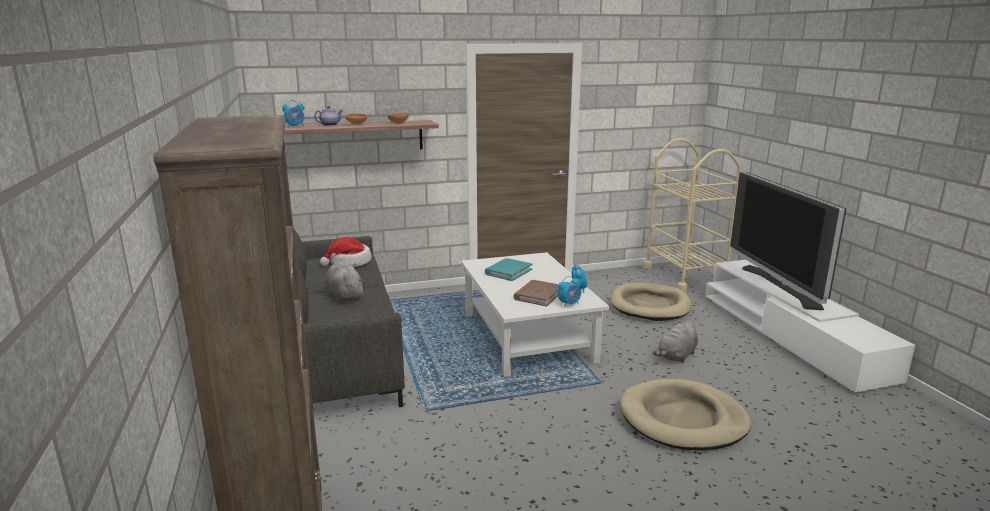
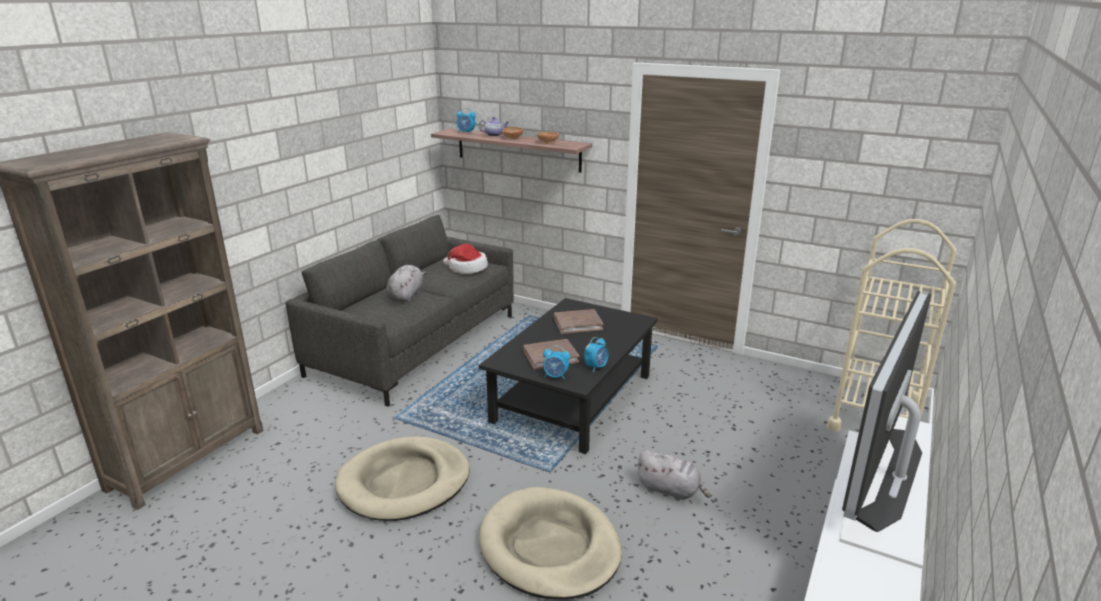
camera: 45 degrees right, 5 degrees up
(508, 272) = (578, 324): turquoise book -> brown book
(526, 336) = (572, 398): white coffee table -> black coffee table
(650, 305) = (756, 426): beige dog bed -> beige dog bed (404, 482)
(676, 356) = (670, 490): grey plush toy -> grey plush toy turned 150 degrees counterclockwise

